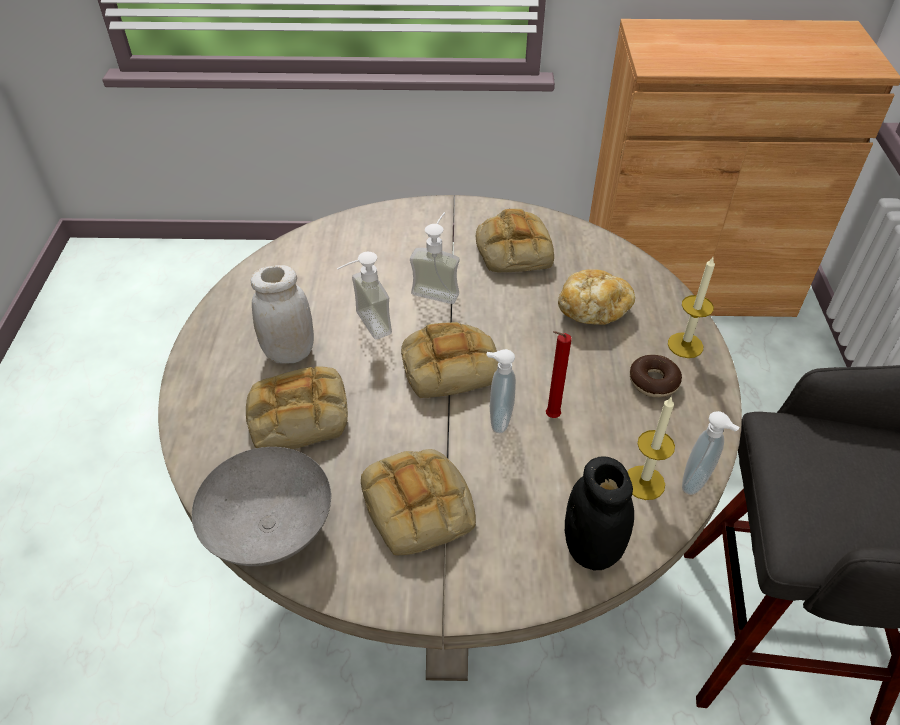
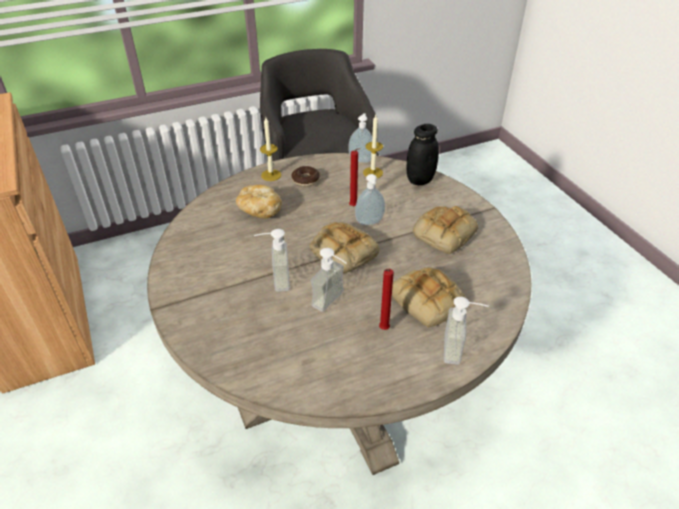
camera: 115 degrees left, 5 degrees down
(202, 409) = (460, 350): none -> soap dispenser
(269, 531) = (504, 278): grey bowl -> none
(289, 353) = (383, 329): white jar -> red candle
(512, 249) = (213, 257): bread -> none

